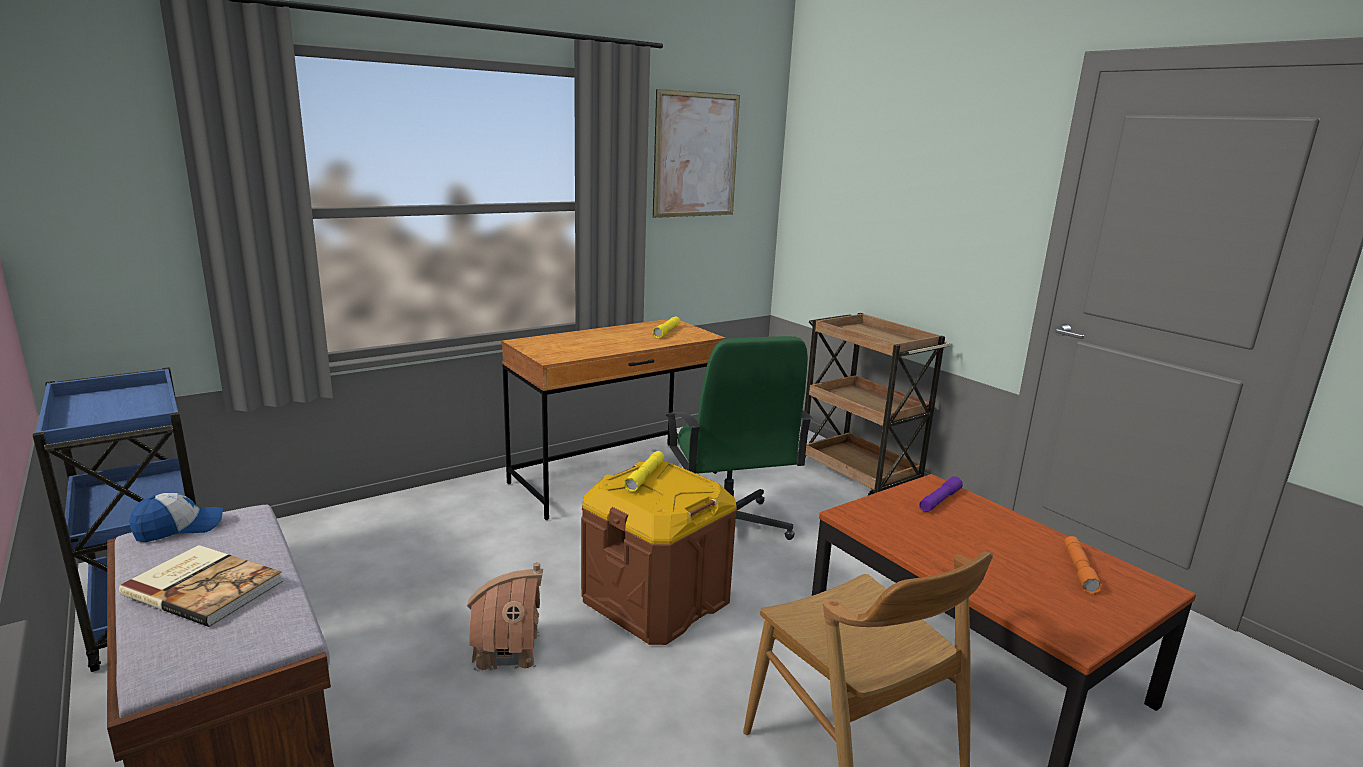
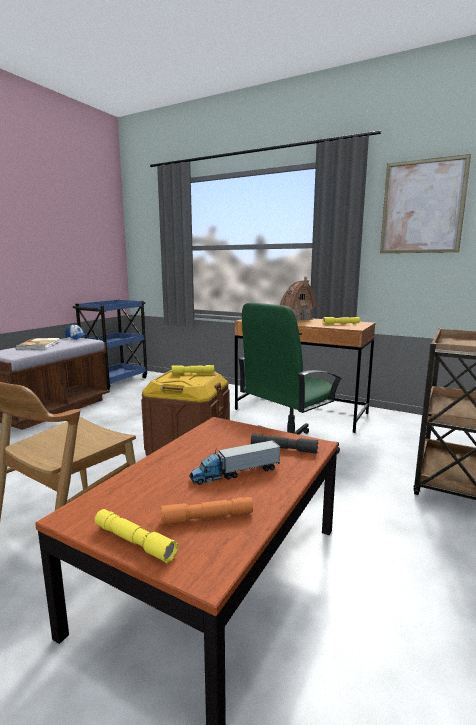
camera: 65 degrees right, 5 degrees down
(508, 650) = (124, 429): toy house -> toy house (295, 319)
(939, 500) = (283, 449): purple flashlight -> grey flashlight
(992, 537) = (235, 473): none -> toy truck
(1121, 612) = (134, 542): none -> yellow flashlight

